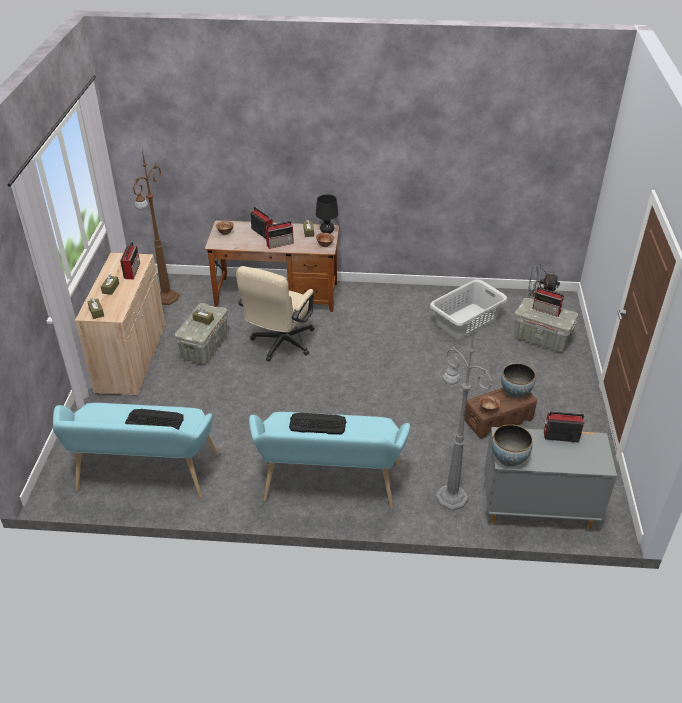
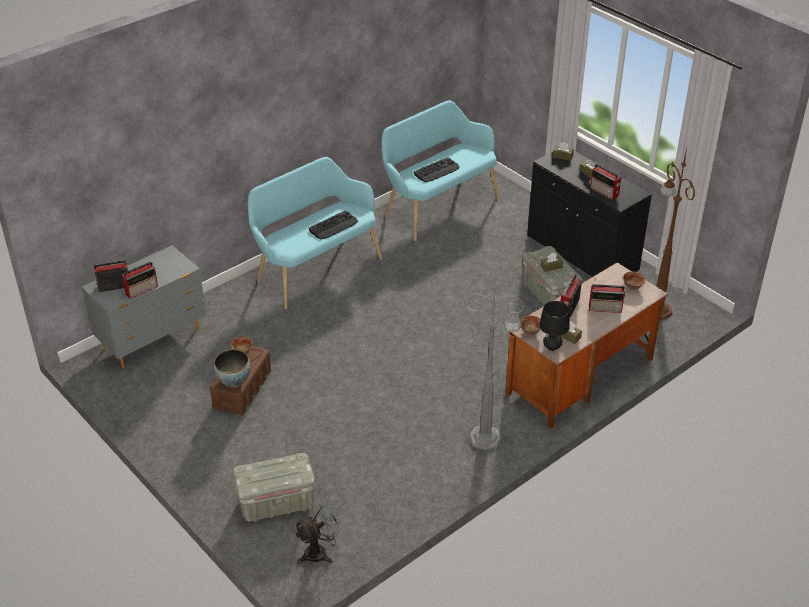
camera: 135 degrees right, 0 degrees up
(132, 358) = (582, 254): beige cabinet -> black cabinet
(280, 345) = (497, 334): beige office chair -> none
(450, 496) = (225, 311): grey floor lamp -> grey floor lamp (487, 438)
(467, 321) = (371, 473): grey laundry basket -> none
(509, 459) = (168, 255): bowl -> none
(547, 310) = (274, 475): radio -> radio (113, 286)

